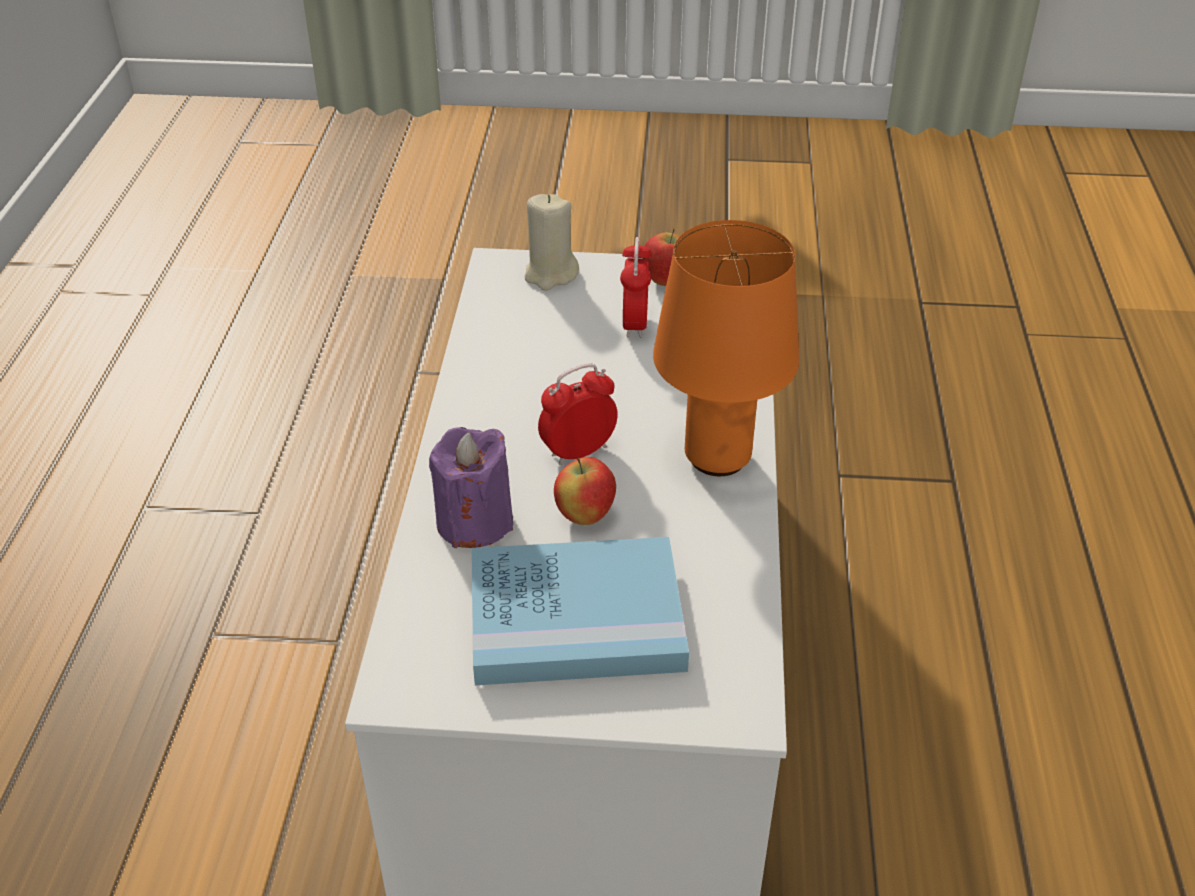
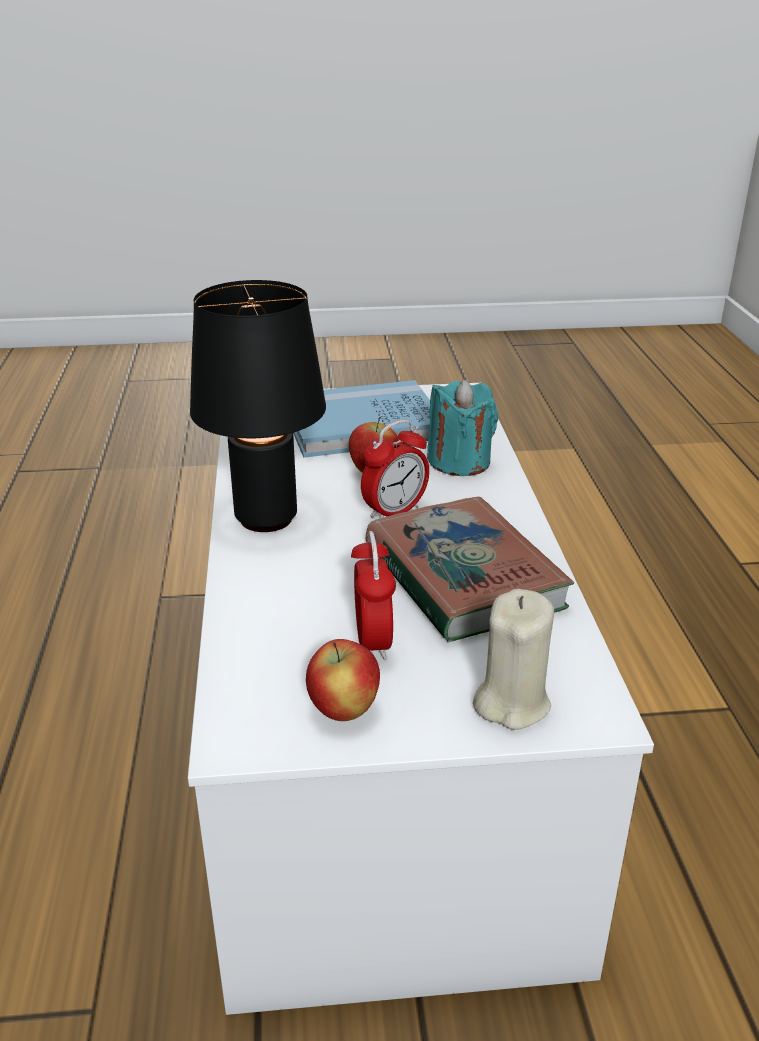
camera: 170 degrees right, 10 degrees down
(474, 522) = (459, 462): purple candle -> turquoise candle
(541, 369) = (463, 577): none -> book
(719, 458) = (264, 519): orange table lamp -> black table lamp

